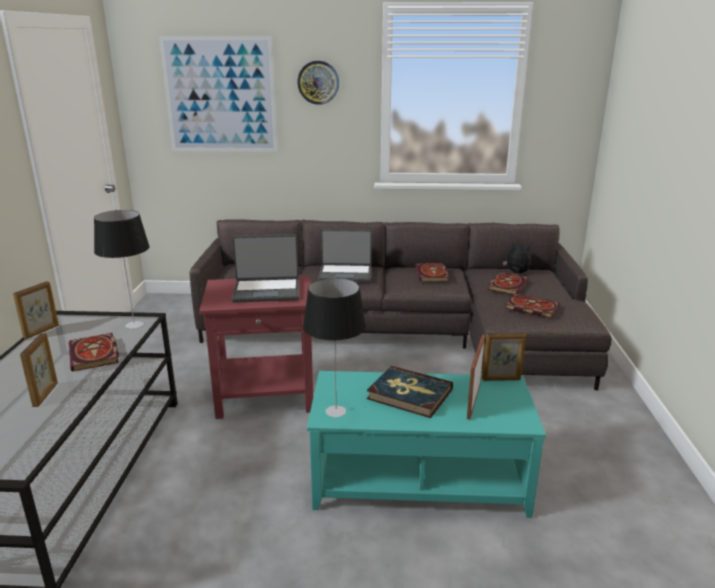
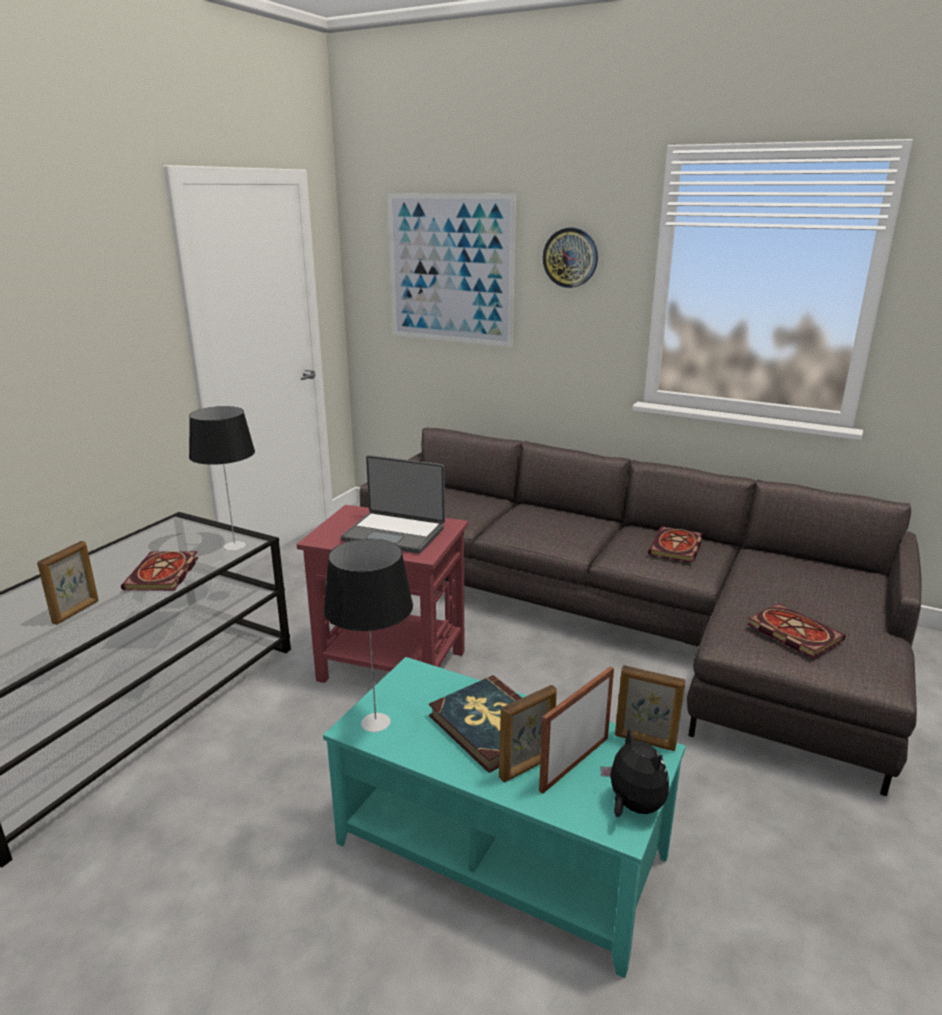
camera: 25 degrees right, 0 degrees up
(42, 331) = (143, 534): picture frame -> picture frame (527, 767)
(345, 274) = (555, 524): laptop -> none
(507, 285) = (782, 587): book -> none
(517, 273) = (818, 569): plush toy -> plush toy (633, 806)

